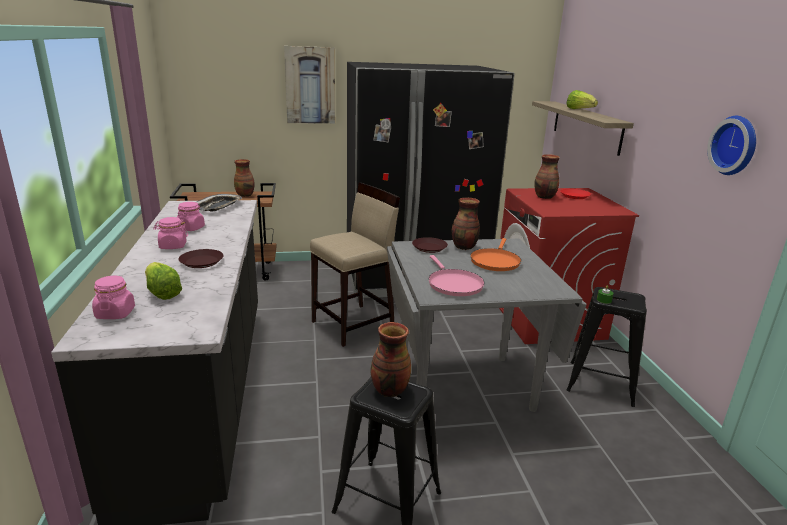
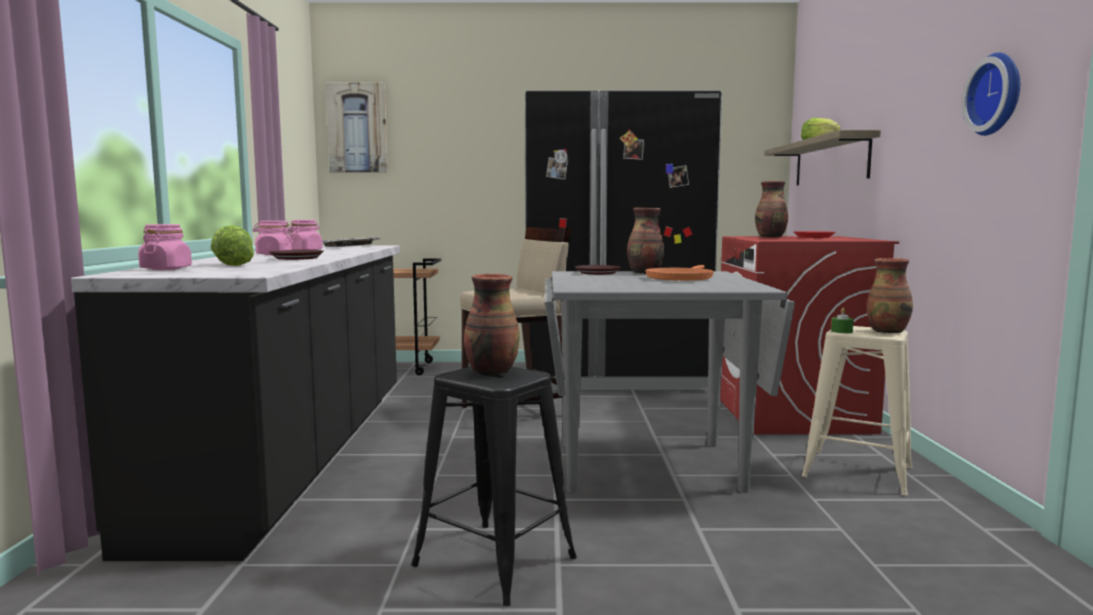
camera: 10 degrees right, 15 degrees down
(245, 195) = (402, 269): vase -> vase (887, 331)
(310, 85) = (485, 140): picture -> picture (357, 128)
(453, 284) = (610, 285): pink frying pan -> none
(600, 383) = (856, 472): black stool -> beige stool

